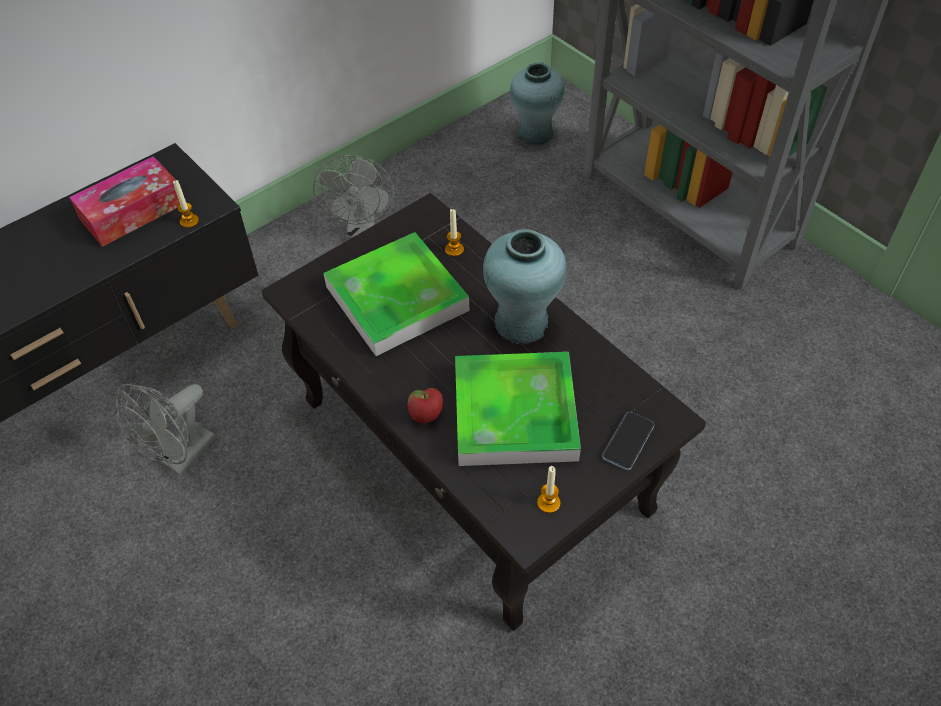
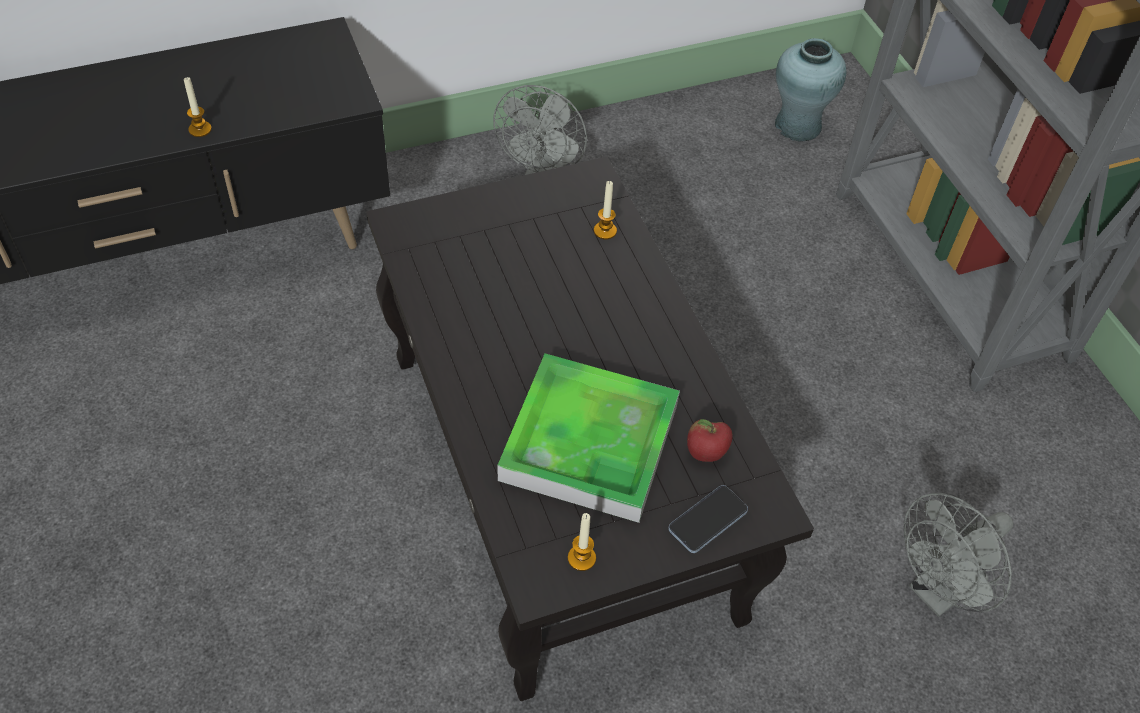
camera: 15 degrees right, 0 degrees up
(132, 212) = (264, 81): tissue box -> none
(181, 457) = (235, 376): grey fan -> grey fan (939, 592)
(189, 221) = (320, 109): candle -> candle (200, 129)
(397, 298) = (513, 267): tray -> none
(426, 416) = (486, 413): apple -> apple (705, 454)
(521, 322) = (645, 340): turquoise vase -> none

